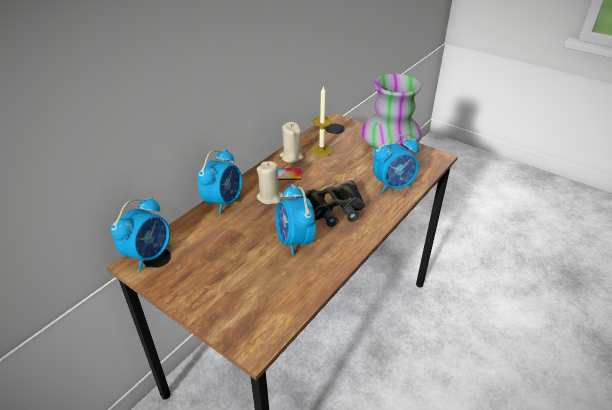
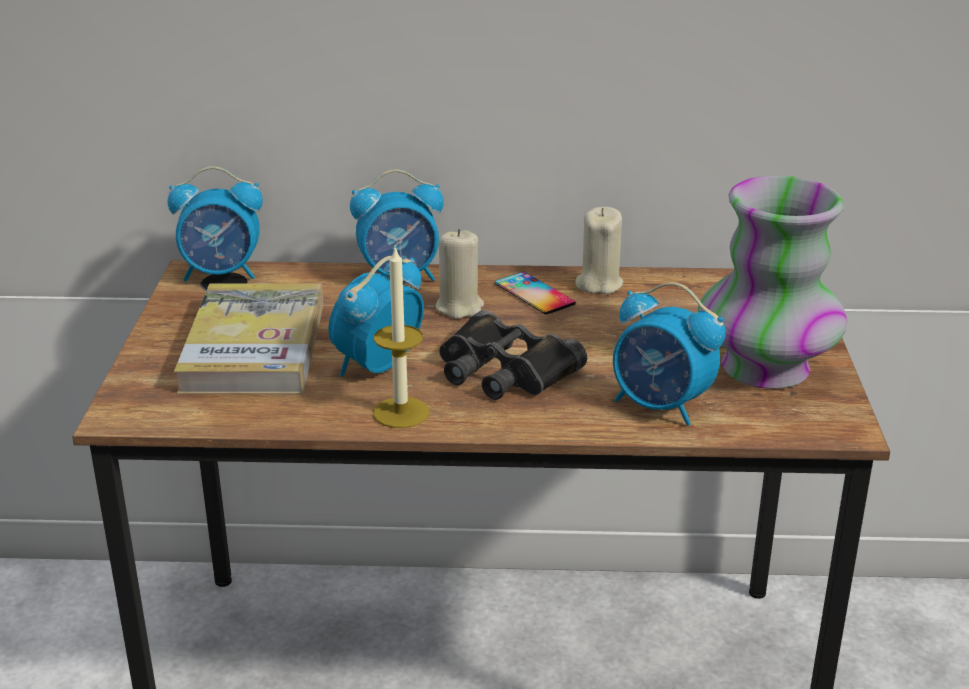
camera: 55 degrees right, 10 degrees down
(236, 272) = (254, 346): none -> book
(321, 150) = (663, 302): candle -> candle (401, 412)

